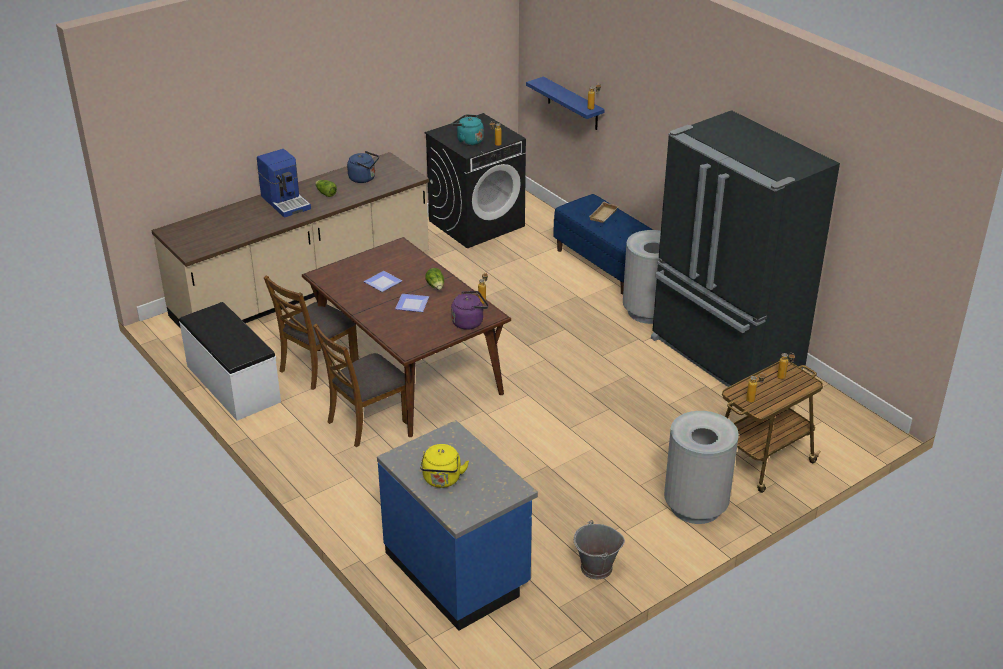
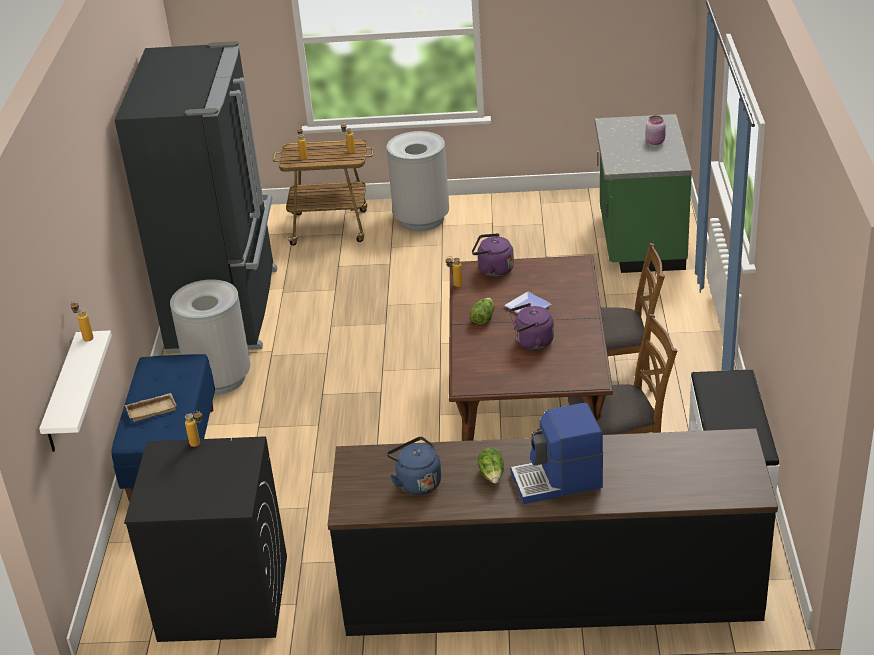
camera: 140 degrees left, 0 degrees up
(286, 202) = (557, 481): coffee machine -> coffee machine turned 105 degrees counterclockwise
(303, 287) = (550, 587): beige counter -> black counter
(384, 282) = (531, 342): plate -> purple kettle
(442, 480) = (655, 142): yellow kettle -> pink jar
(458, 570) = (639, 241): blue counter -> green counter
(468, 141) = (220, 468): turquoise kettle -> none
(572, 104) = (62, 394): blue shelf -> white shelf
(596, 568) = (539, 210): grey bucket -> none

